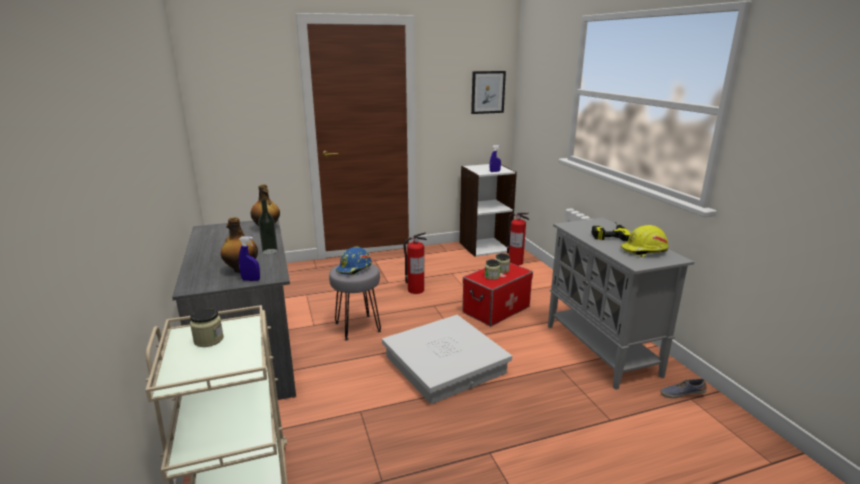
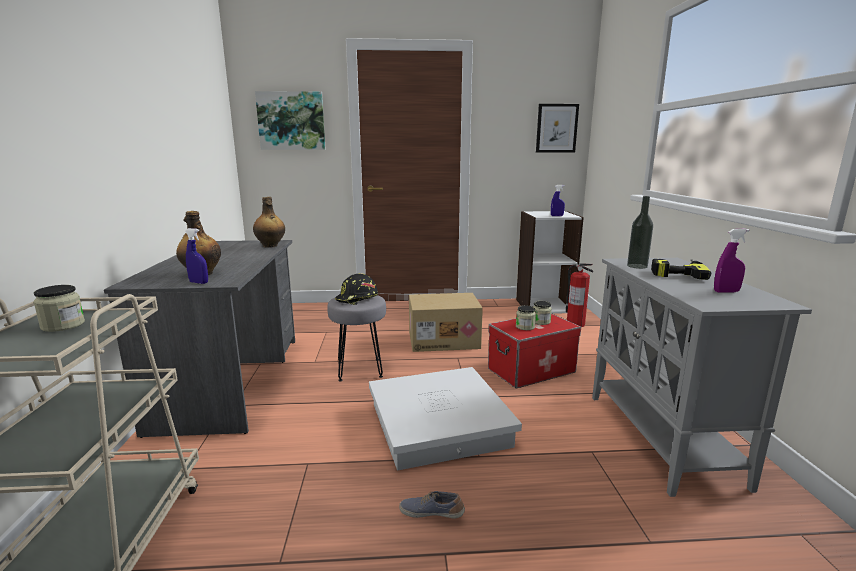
camera: 15 degrees right, 5 degrees down
(245, 93) = (291, 121): none -> picture
(270, 251) = (249, 262): bottle -> bottle (637, 266)
(354, 269) = (357, 299): blue hard hat -> black hard hat
(415, 290) = (444, 340): fire extinguisher -> cardboard box
(644, 251) = (726, 291): yellow hard hat -> purple spray bottle
(682, 394) = (784, 523): shoe -> shoe (431, 513)

